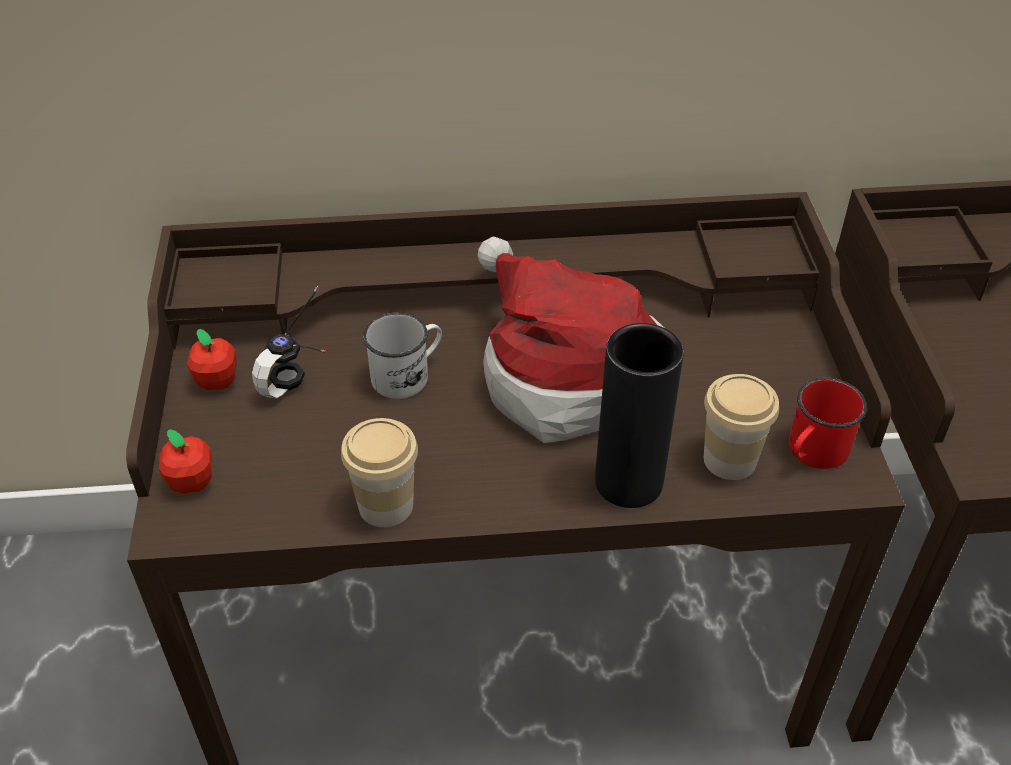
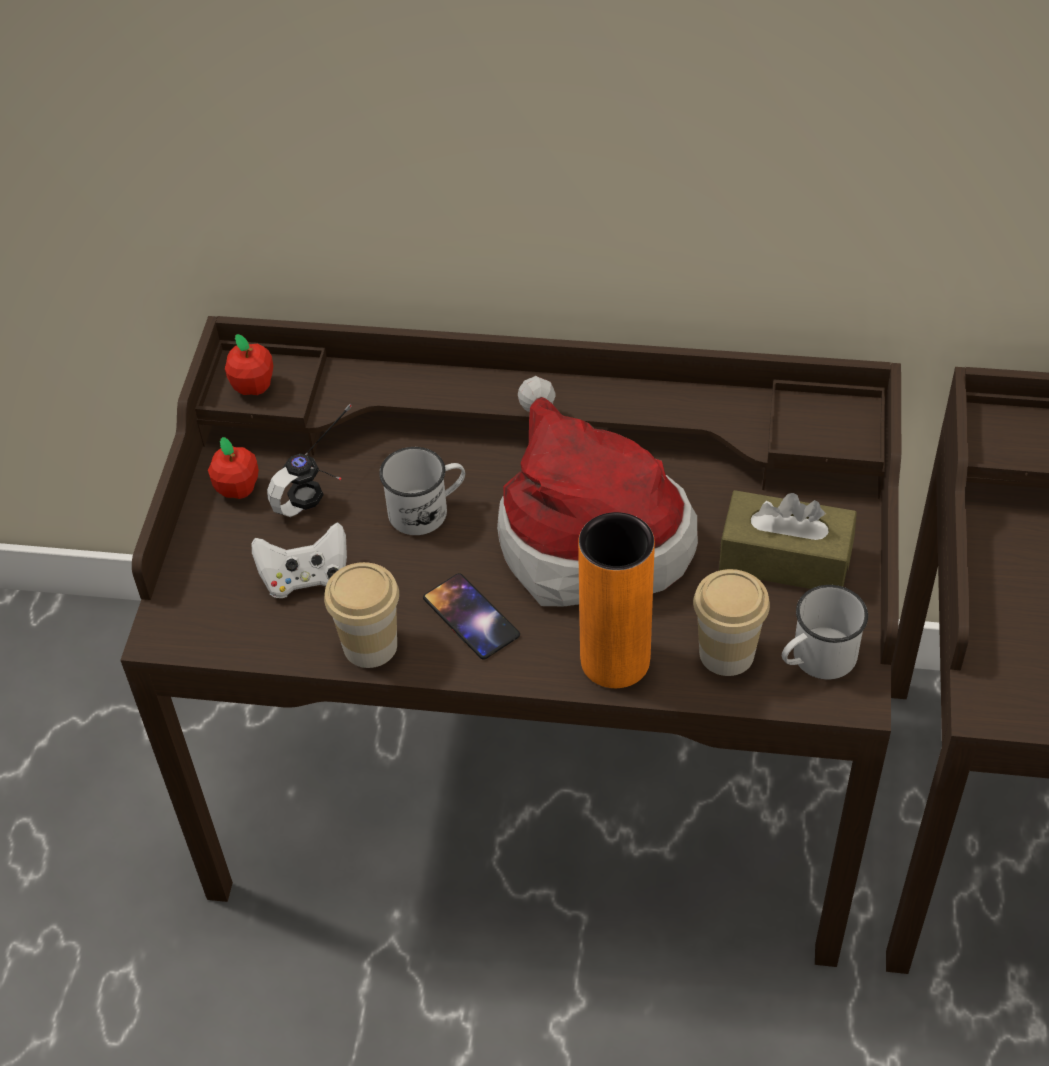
camera: 15 degrees right, 5 degrees up
(192, 482) = (193, 592): apple -> apple (253, 386)
(304, 452) = (305, 578): none -> white game controller
(478, 464) = (471, 617): none -> phone
(628, 482) = (615, 660): black vase -> orange vase
(750, 371) = (785, 559): none -> brown tissue box
(812, 452) = (816, 659): red mug -> white mug

